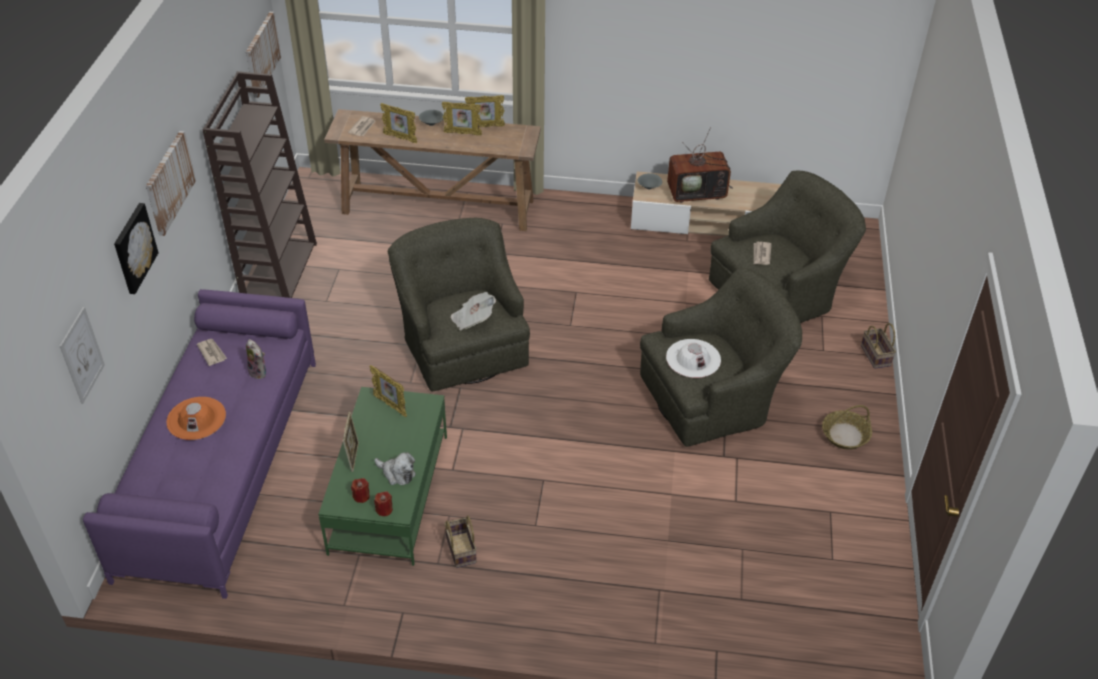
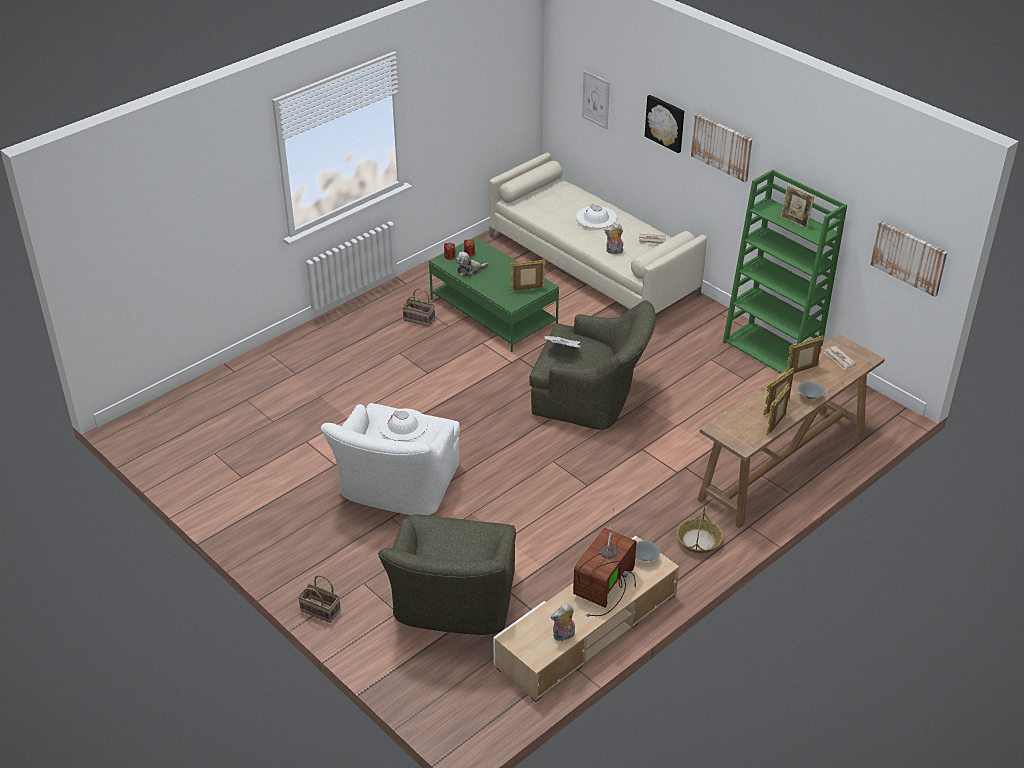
camera: 130 degrees right, 5 degrees down
(196, 418) = (596, 217): orange hat -> white hat
(220, 464) = (593, 265): purple sofa -> beige sofa
(279, 270) = (772, 352): brown bookcase -> green bookcase
(353, 456) = (503, 261): picture frame -> picture frame (795, 222)
(714, 397) = (396, 489): green armchair -> white armchair
(761, 189) = (563, 636): none -> plush toy
(761, 254) = (460, 535): newspaper -> none
(845, 435) = (281, 531): basket -> basket (699, 541)

